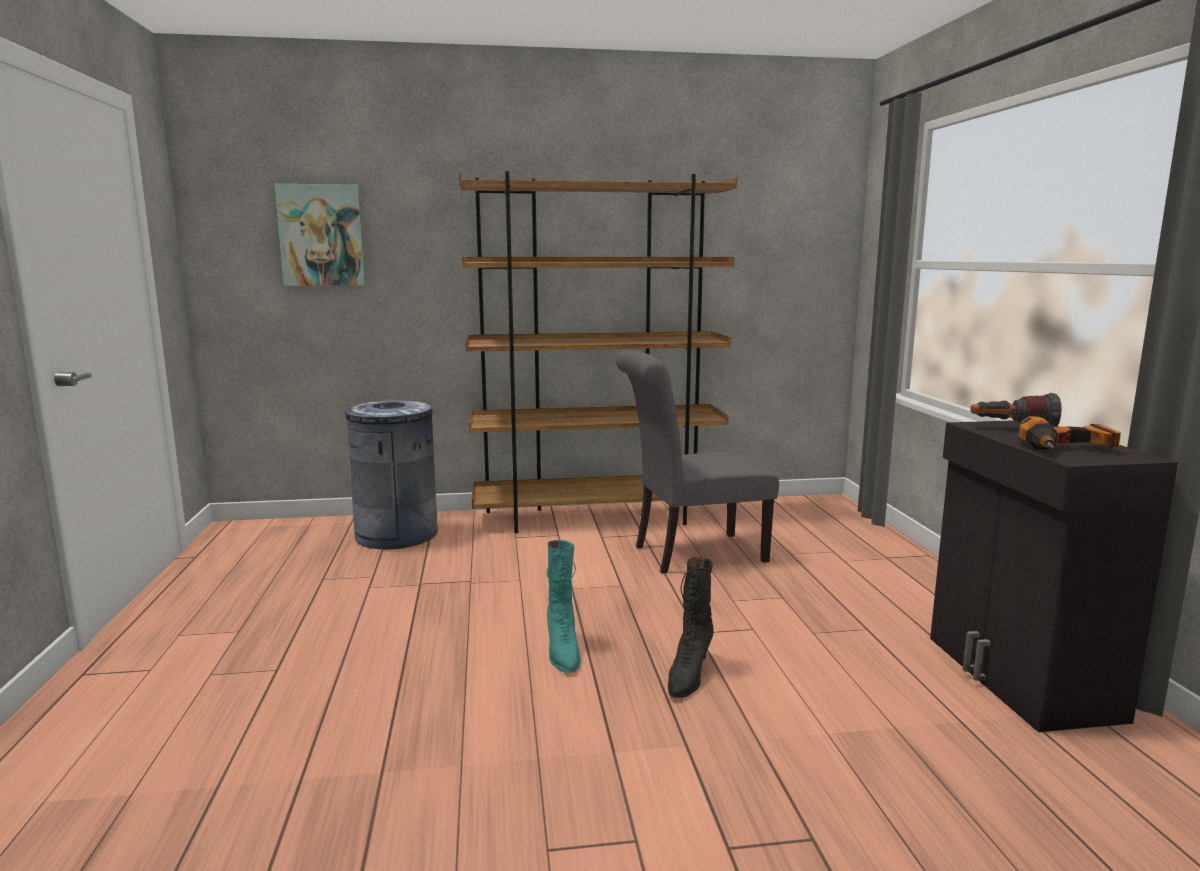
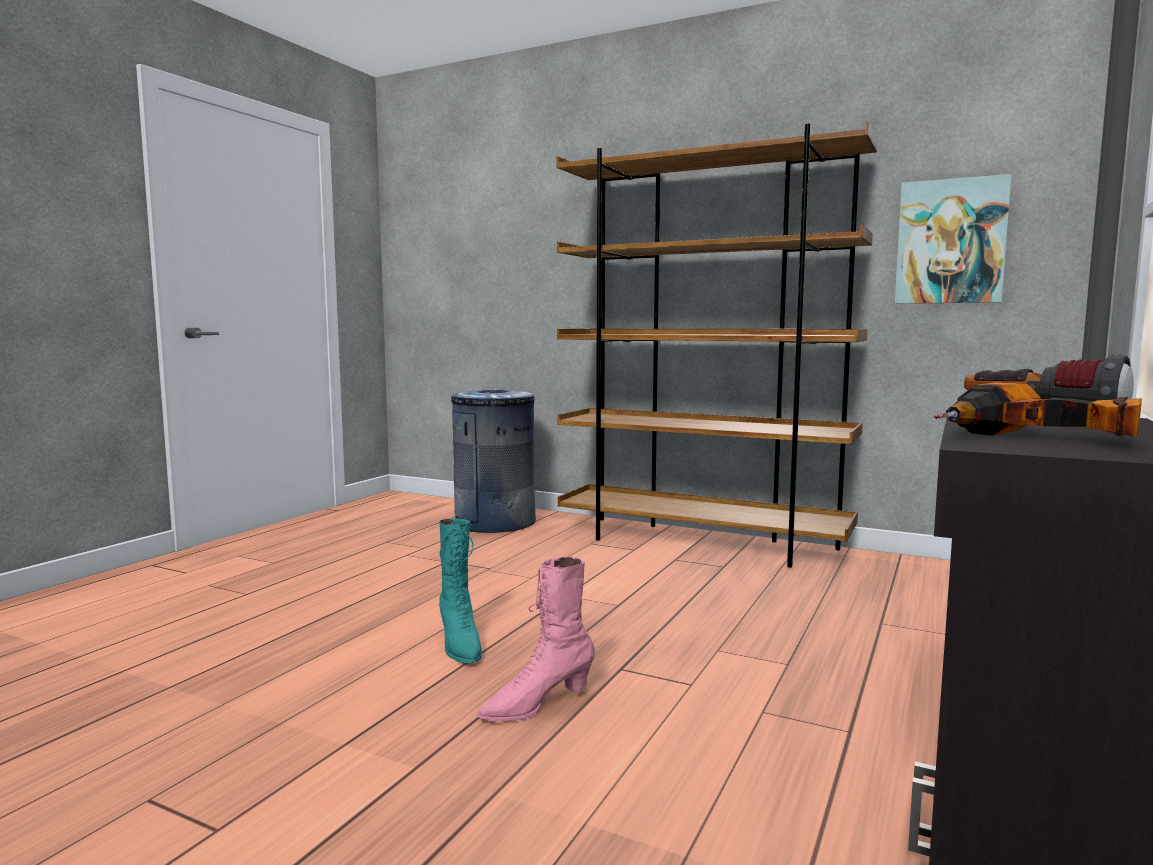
camera: 35 degrees right, 5 degrees down
(321, 235) = (477, 235): picture -> picture (950, 242)
(563, 652) = (460, 645): turquoise boot -> turquoise boot turned 45 degrees counterclockwise
(688, 675) = (537, 704): black boot -> pink boot
(691, 554) = (747, 595): grey chair -> none

